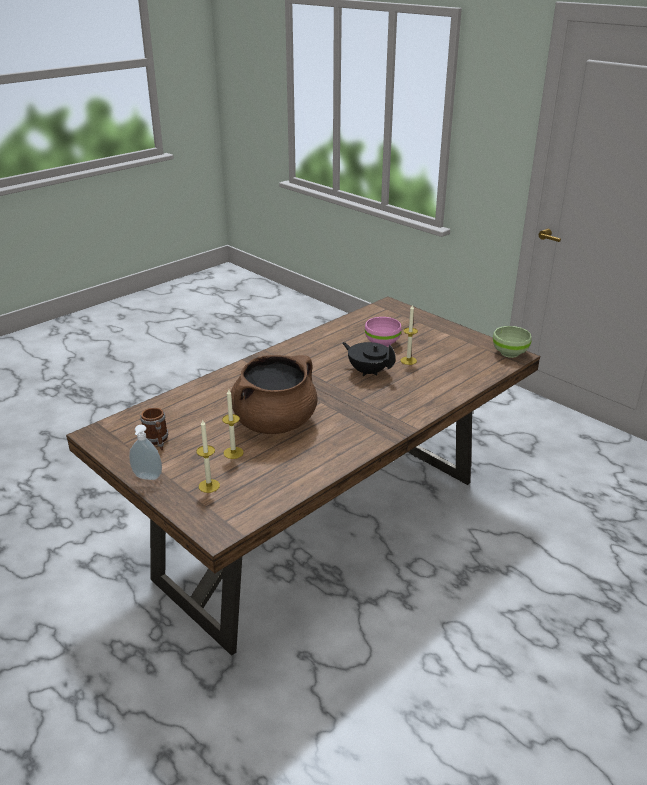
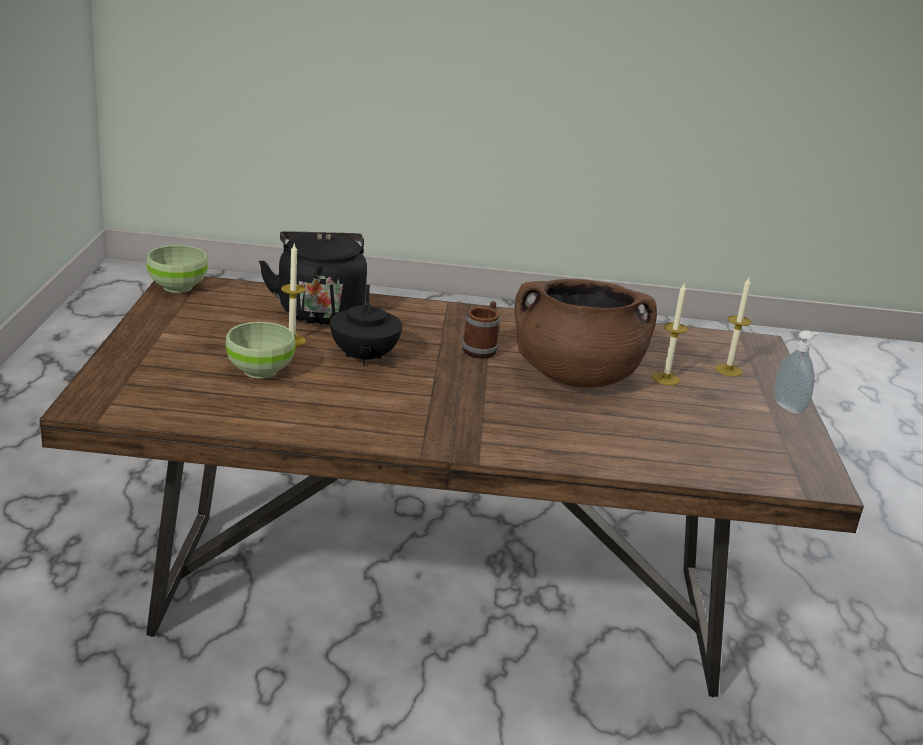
camera: 135 degrees left, 5 degrees down
(157, 441) = (742, 432): mug -> mug (482, 349)
(383, 343) = (259, 370): pink bowl -> green bowl
(442, 381) = (319, 310): none -> black kettle

